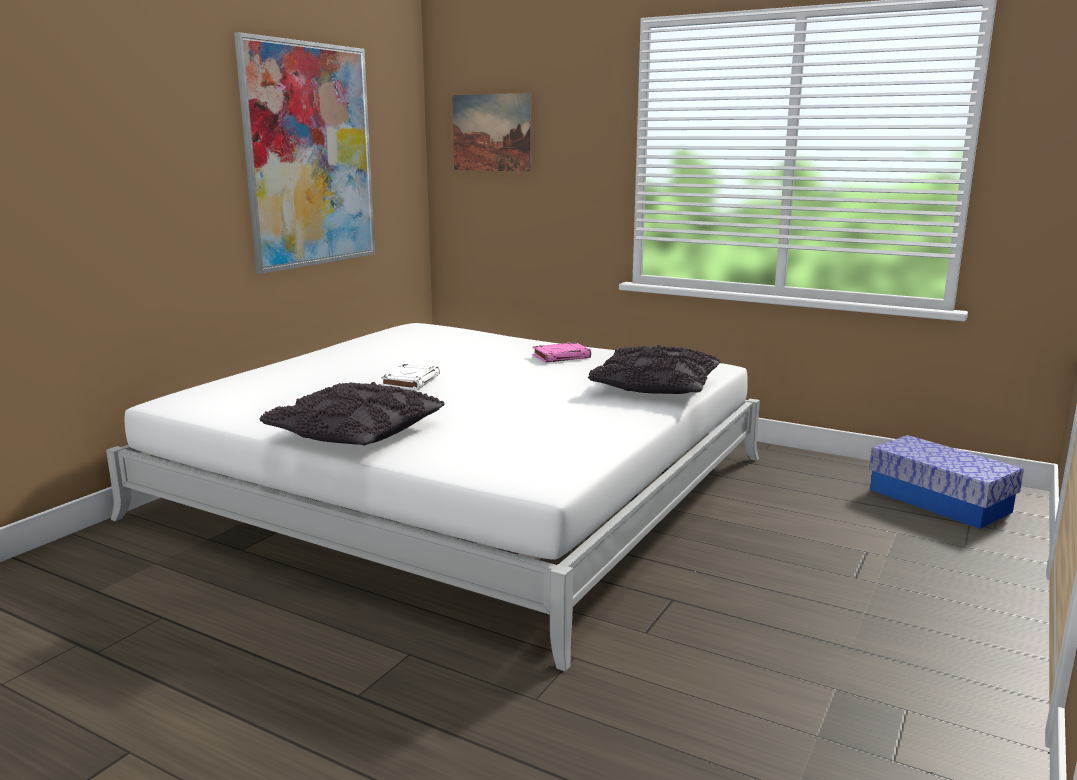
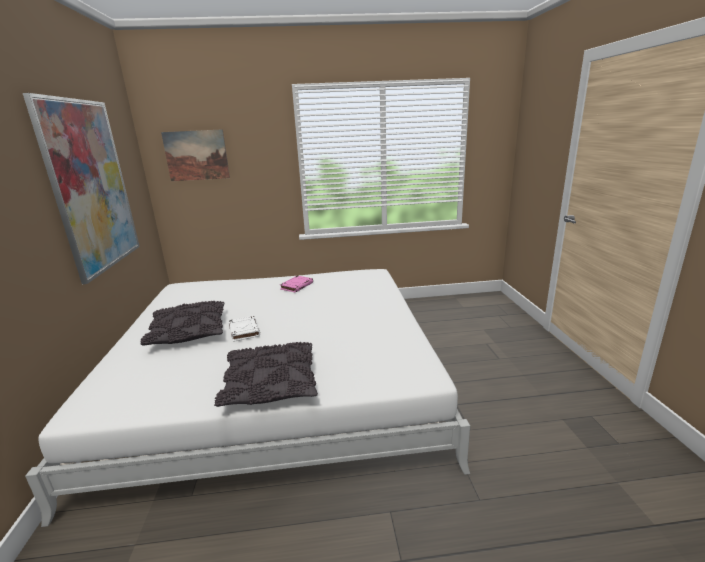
camera: 35 degrees left, 5 degrees up
(655, 387) = (373, 293): black pillow -> black pillow (189, 332)
(939, 500) = (476, 308): storage box -> none

